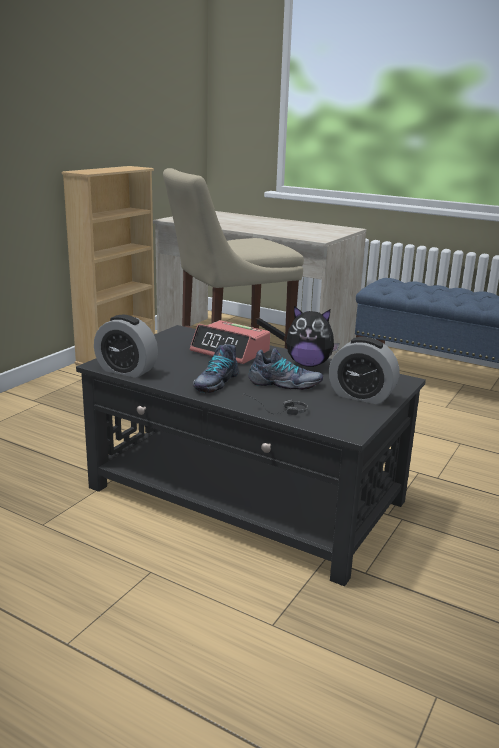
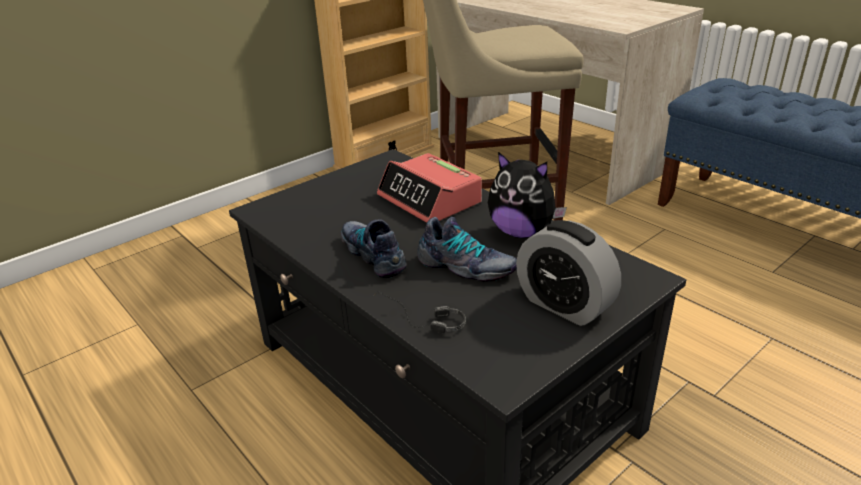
camera: 20 degrees right, 10 degrees up
(126, 371) = (279, 223): alarm clock -> none
(215, 382) = (374, 254): shoe -> shoe turned 105 degrees clockwise

